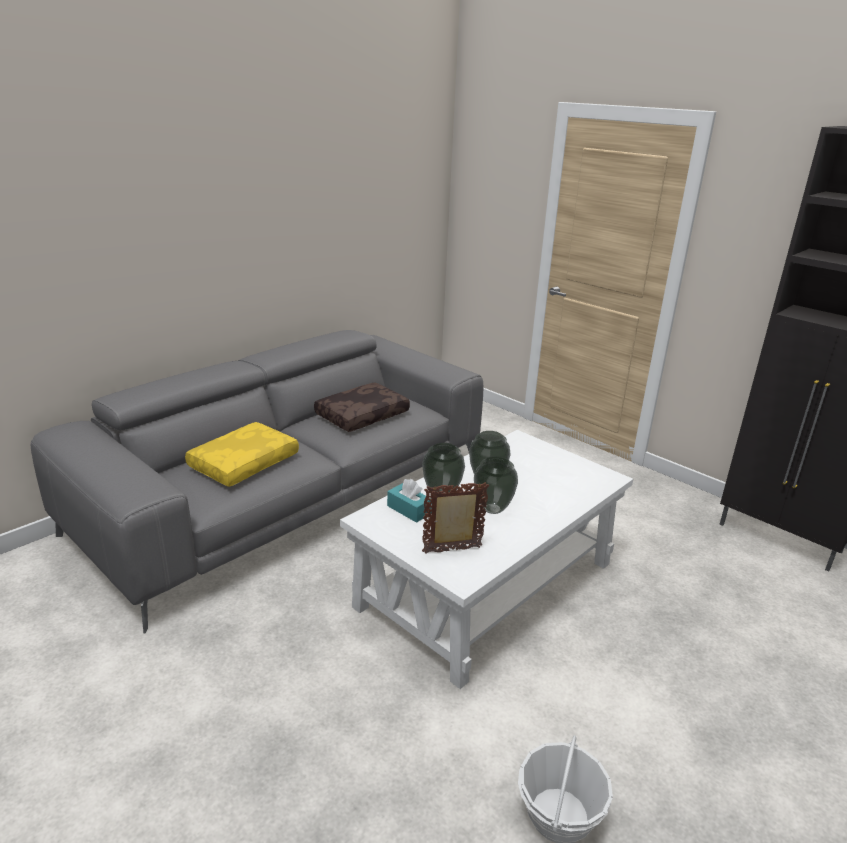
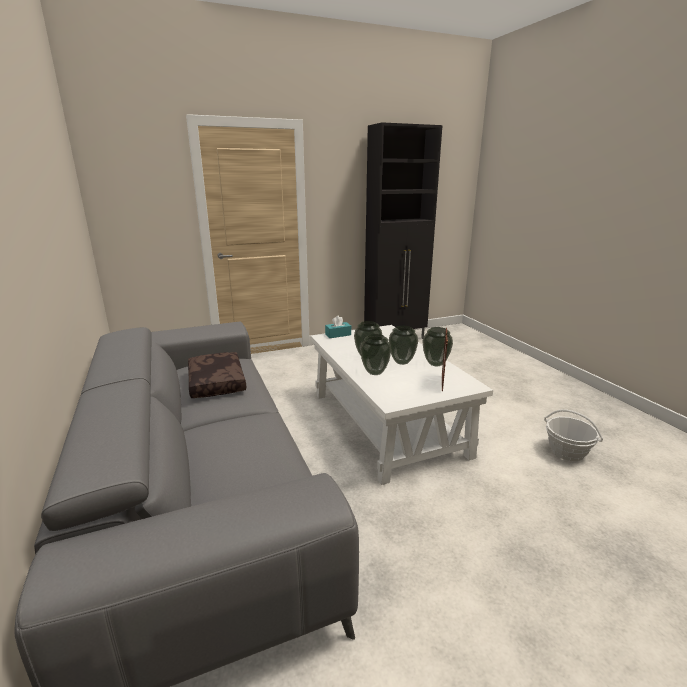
camera: 65 degrees left, 5 degrees down
(244, 463) = (238, 453): yellow pillow -> none
(409, 510) = (387, 386): turquoise tissue box -> turquoise tissue box (338, 334)
(513, 537) = (435, 364): none -> vase

